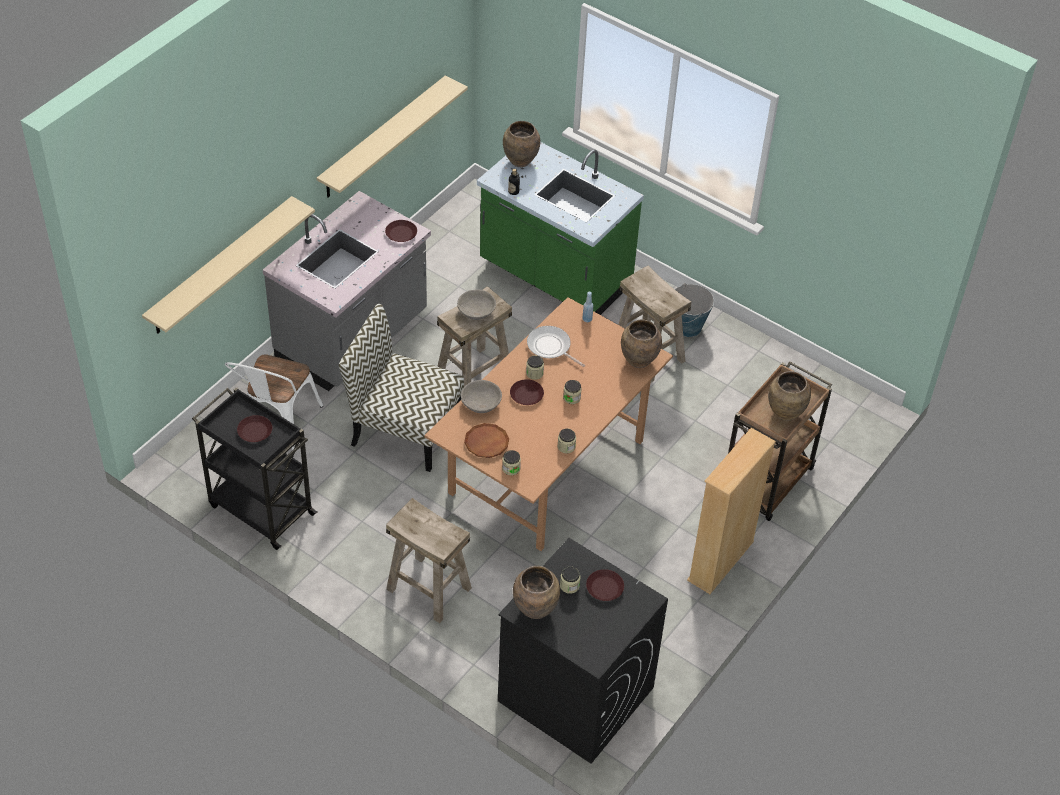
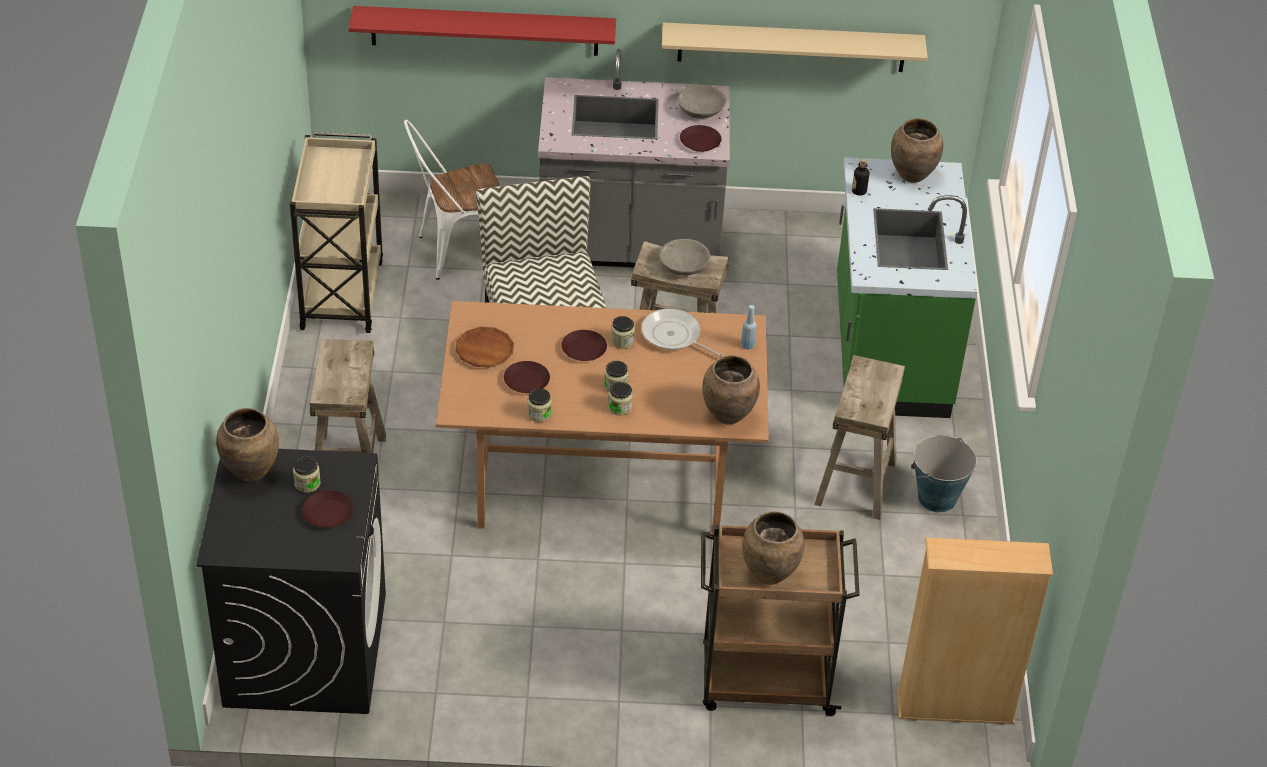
camera: 55 degrees right, 5 degrees down
(221, 266) = (484, 30): beige shelf -> red shelf
(255, 431) = (336, 181): brown plate -> brown plate (526, 381)
(260, 508) = (342, 293): black cart -> beige cart
(481, 403) = (537, 321): grey bowl -> grey bowl (701, 110)
(511, 468) = (466, 385): jar -> jar (619, 407)
(550, 347) = (674, 336): frying pan -> frying pan turned 60 degrees counterclockwise
(720, 561) = (604, 692): beige bookcase -> beige bookcase (955, 707)

